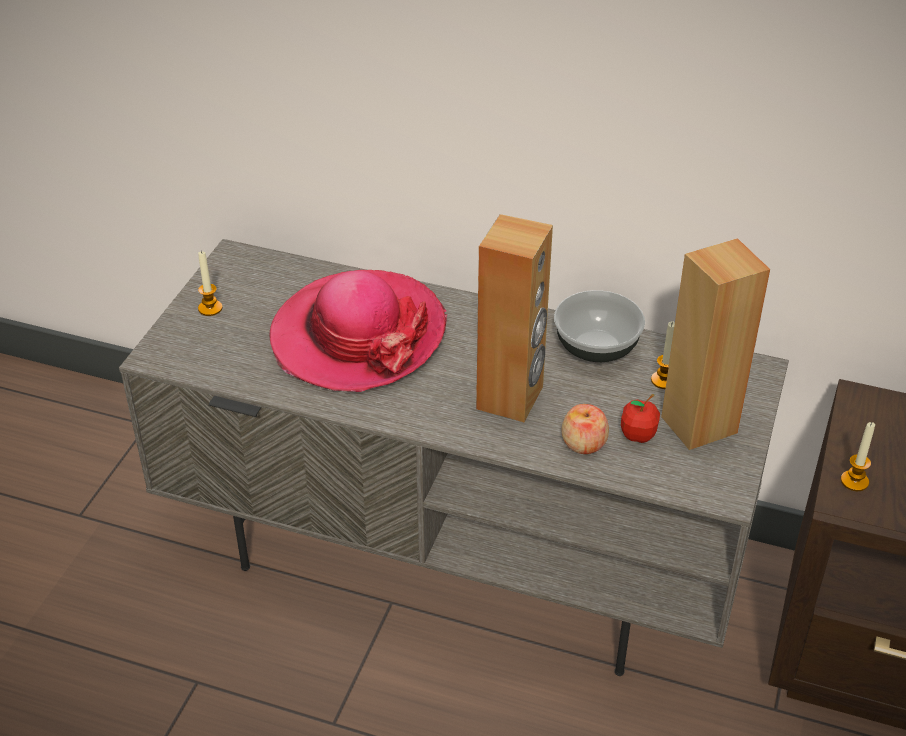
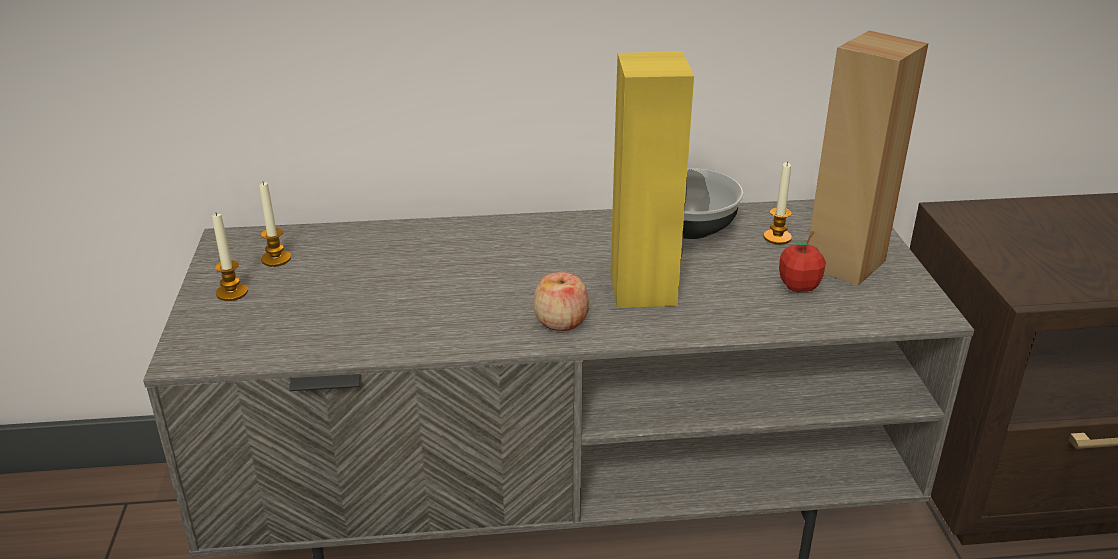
camera: 25 degrees left, 10 degrees down
(357, 335) = (430, 276): hat -> none
(511, 398) = (644, 289): brown speaker -> yellow speaker
(584, 443) = (753, 307): apple -> apple (561, 321)
(854, 481) = (1018, 273): candle -> candle (276, 259)

